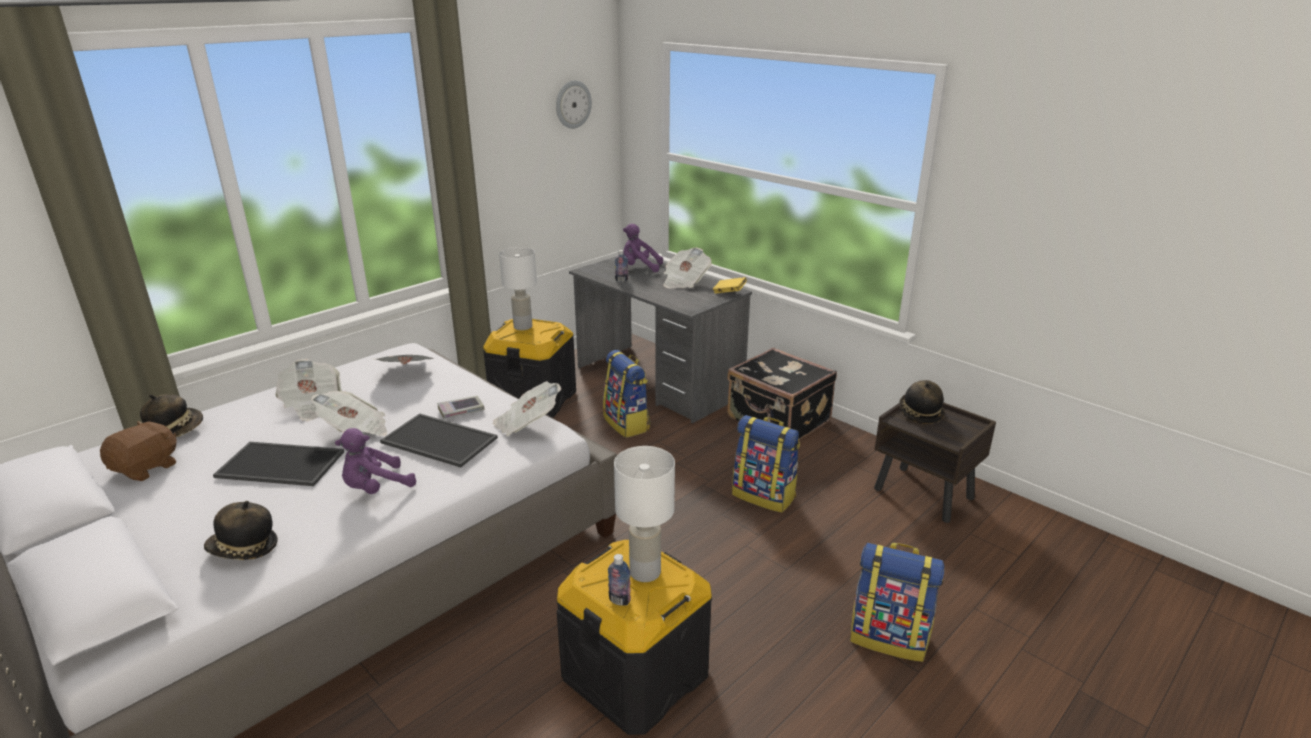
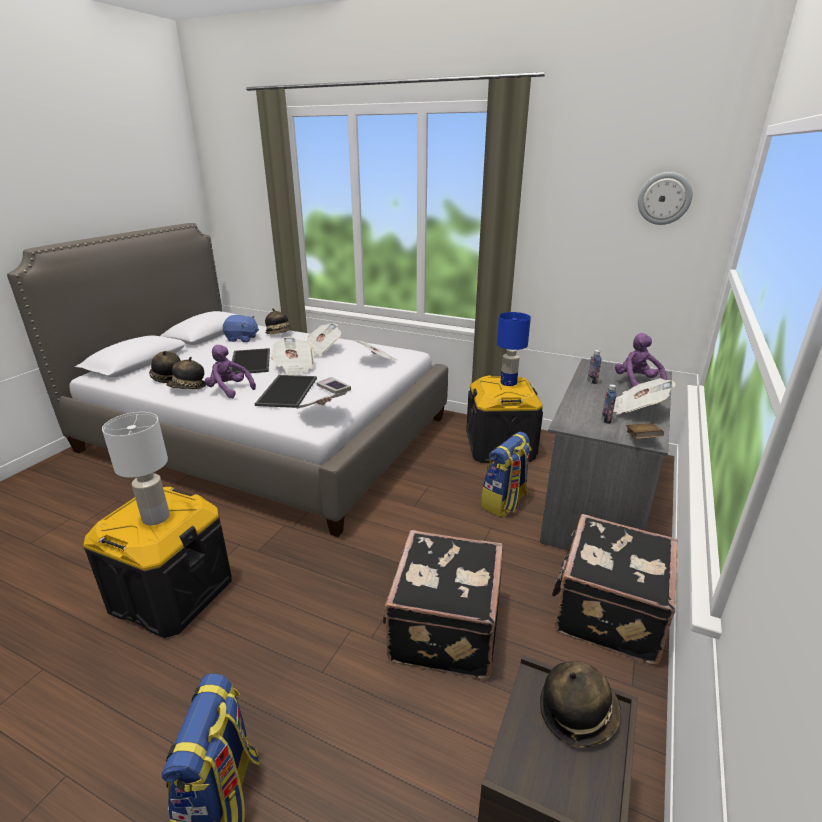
camera: 70 degrees right, 0 degrees up
(147, 468) = (242, 339): brown plush toy -> blue plush toy
(321, 527) = (188, 388): none -> hat
(523, 327) = (509, 383): white table lamp -> blue table lamp
(619, 600) = (122, 513): bottle -> bottle (606, 420)
(729, 292) = (641, 439): yellow book -> brown book
(764, 496) = (442, 628): backpack -> black suitcase

